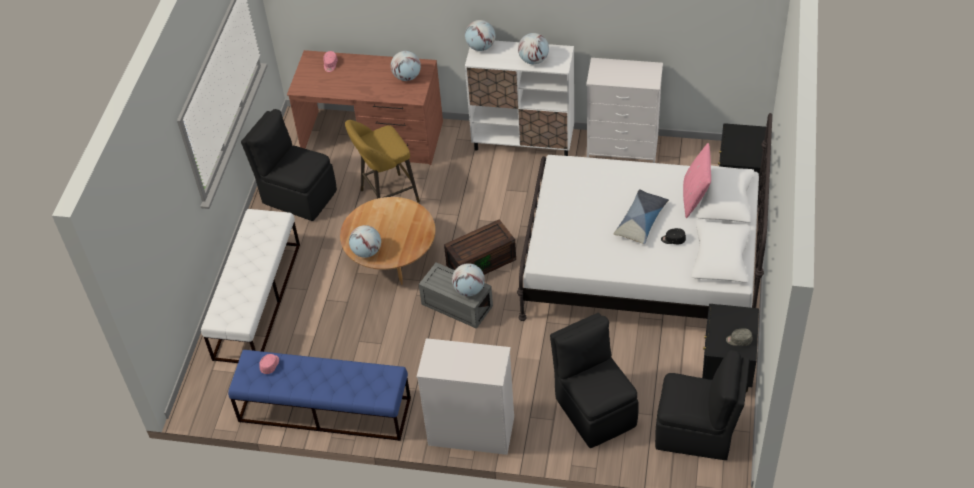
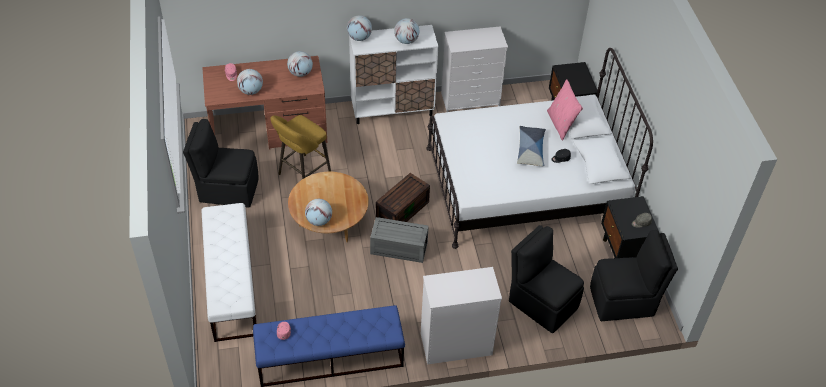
camera: 25 degrees left, 0 degrees up
(469, 290) = (413, 233): globe -> globe (251, 91)

